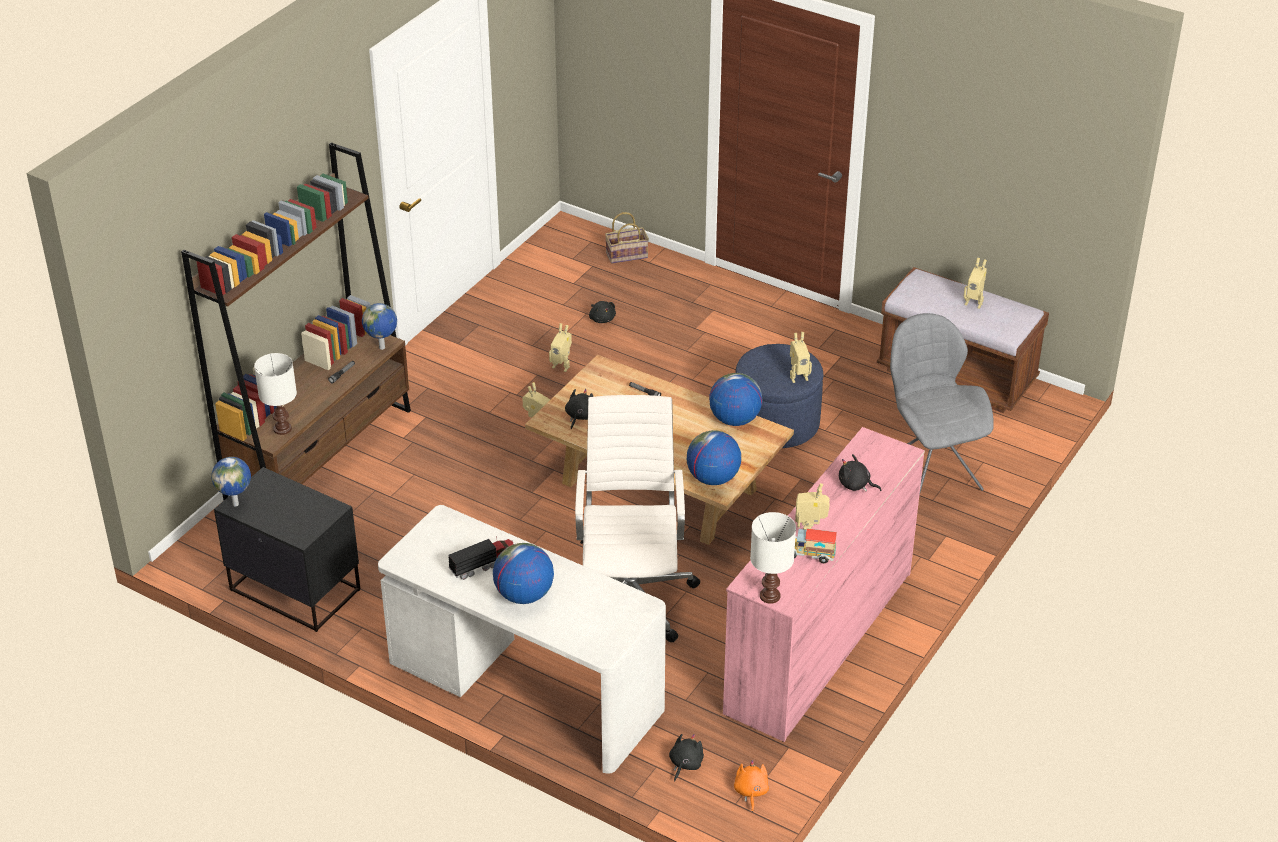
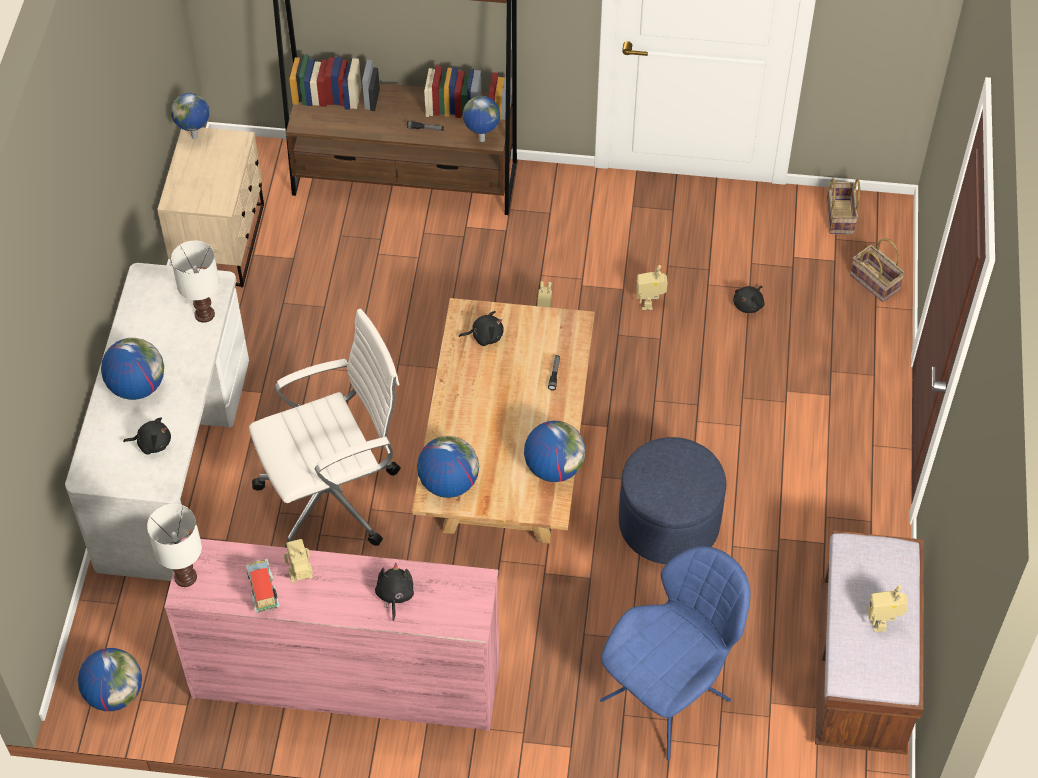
camera: 65 degrees right, 15 degrees up
(283, 429) = (323, 123): white table lamp -> white table lamp (204, 315)
(295, 589) = (222, 242): black nightstand -> beige nightstand
(484, 564) = (166, 340): toy truck -> none
(552, 250) = (838, 216): none -> basket
(685, 764) = (129, 626): black plush toy -> black plush toy (152, 443)
(750, 792) = (115, 693): orange plush toy -> globe
(798, 376) = (667, 500): toy robot -> none
(929, 472) = (669, 697): grey chair -> blue chair

